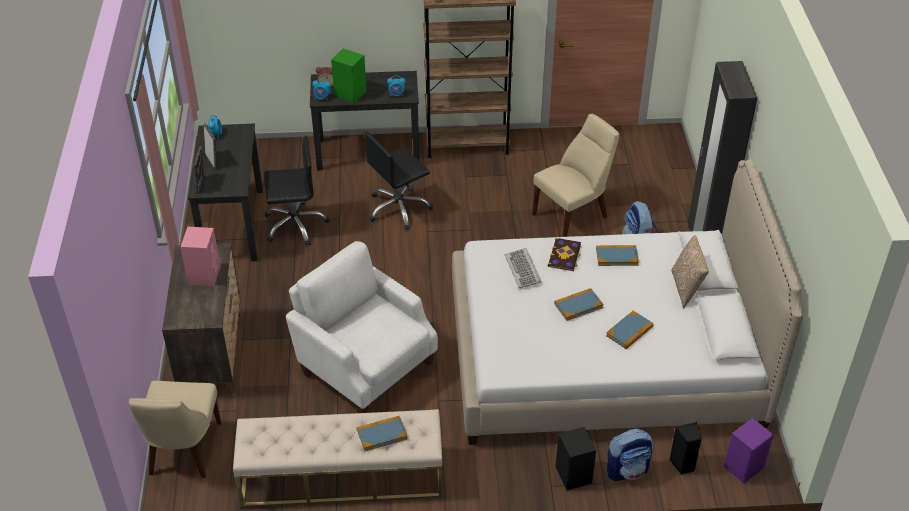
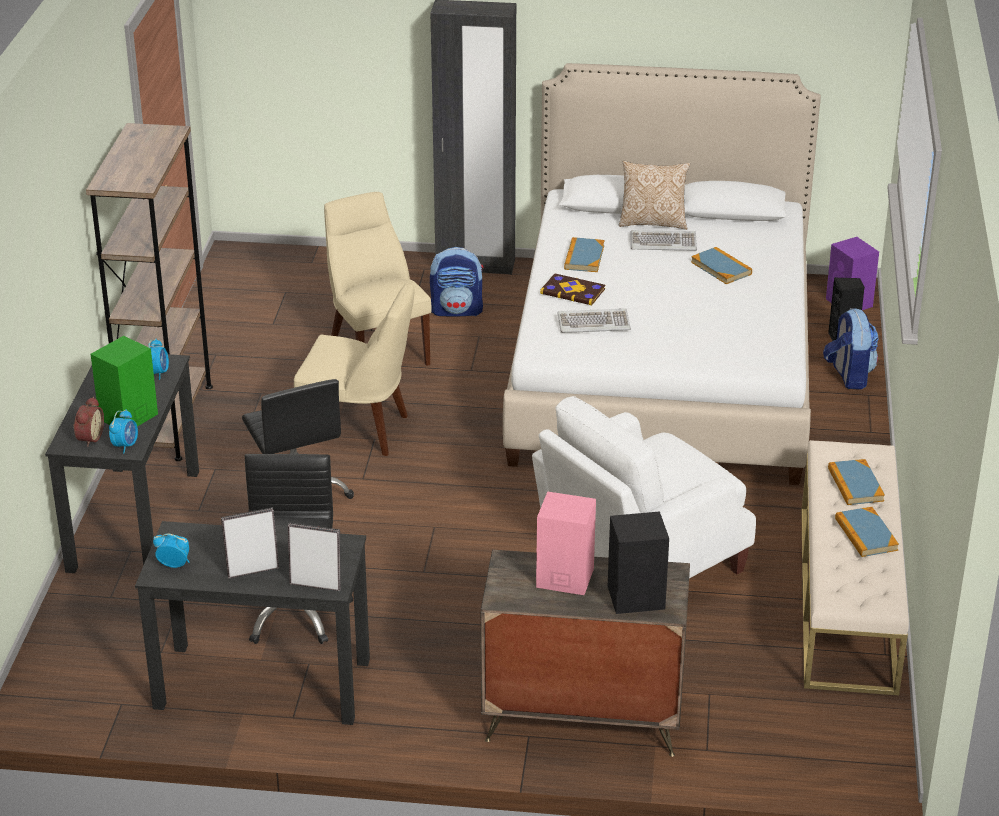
camera: 80 degrees left, 10 degrees down
(183, 451) = (788, 752): beige chair -> beige chair (359, 430)
(574, 476) = (855, 414): black speaker -> black speaker (637, 597)
(578, 306) = (670, 294): book -> book (865, 535)
(656, 296) = (663, 243): none -> keyboard

